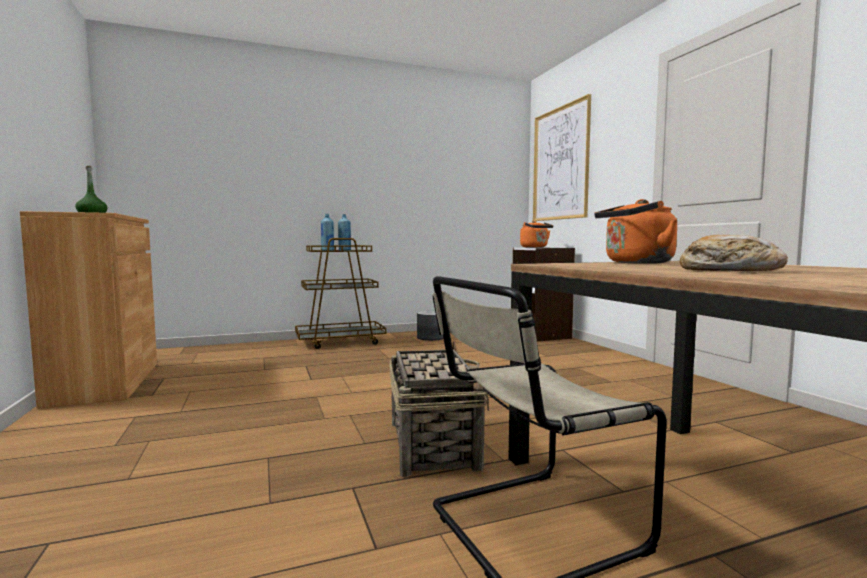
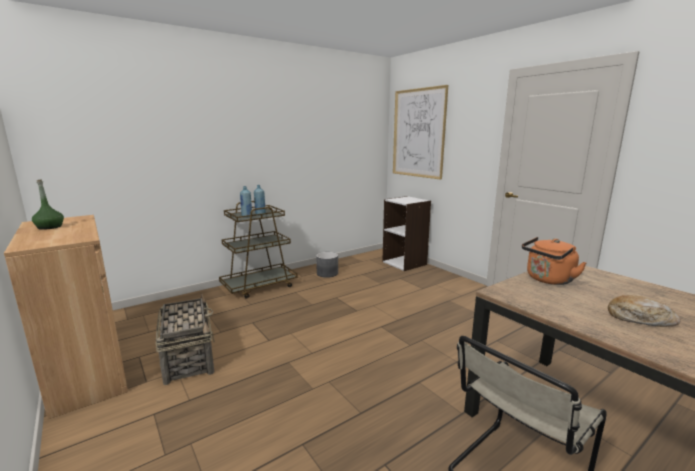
camera: 15 degrees left, 10 degrees up
(432, 444) = (407, 405): basket -> basket (189, 358)
(535, 247) = (401, 199): orange kettle -> none

